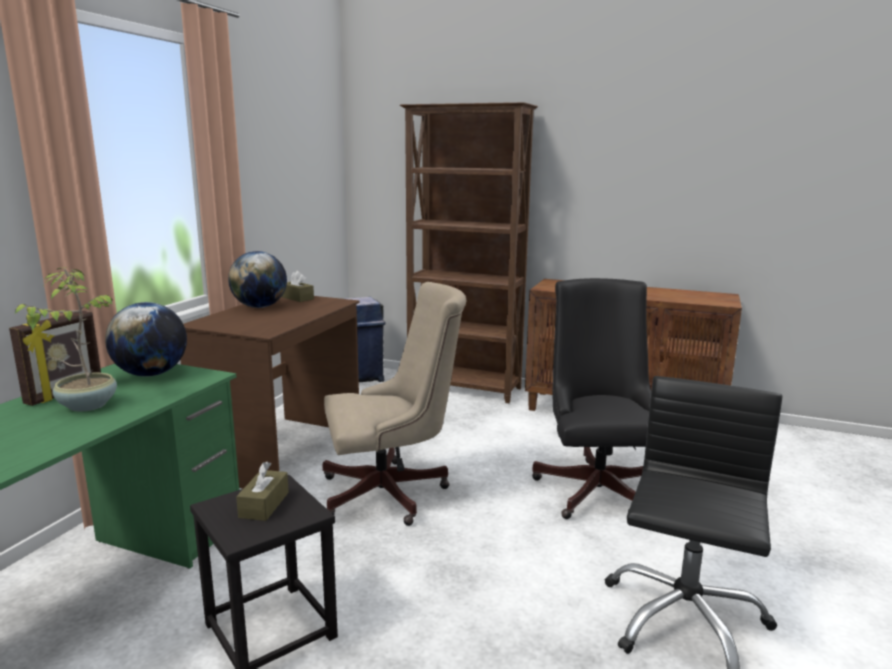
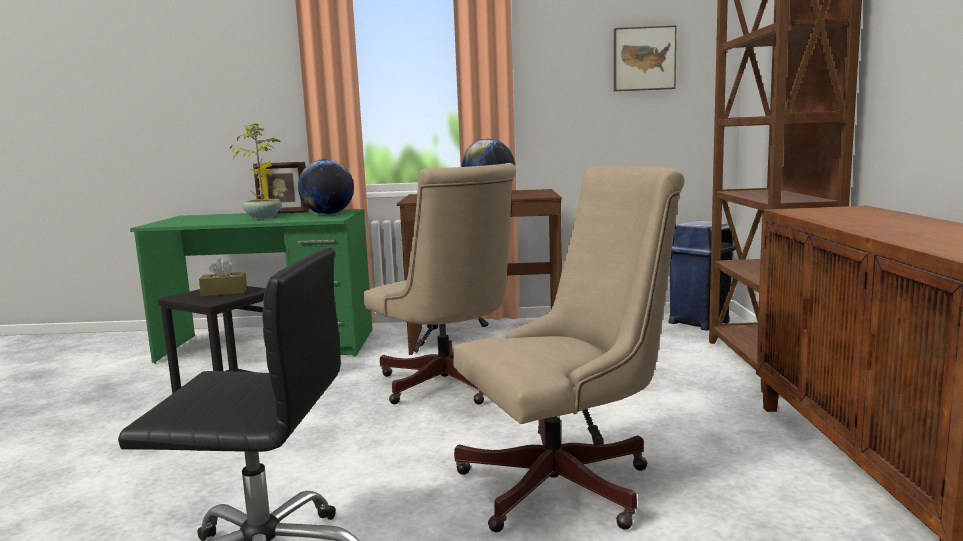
camera: 70 degrees right, 5 degrees down
(297, 298) = (536, 191): brown tissue box -> none
(302, 165) = (643, 59): none -> picture
(597, 487) = (568, 484): black office chair -> beige office chair

